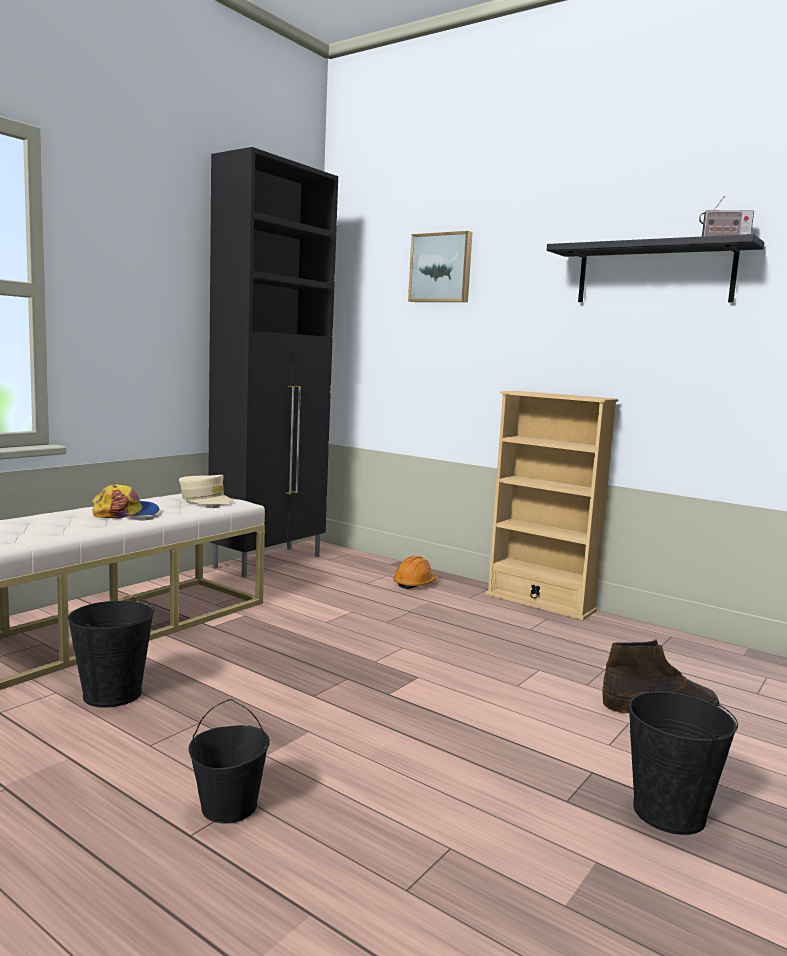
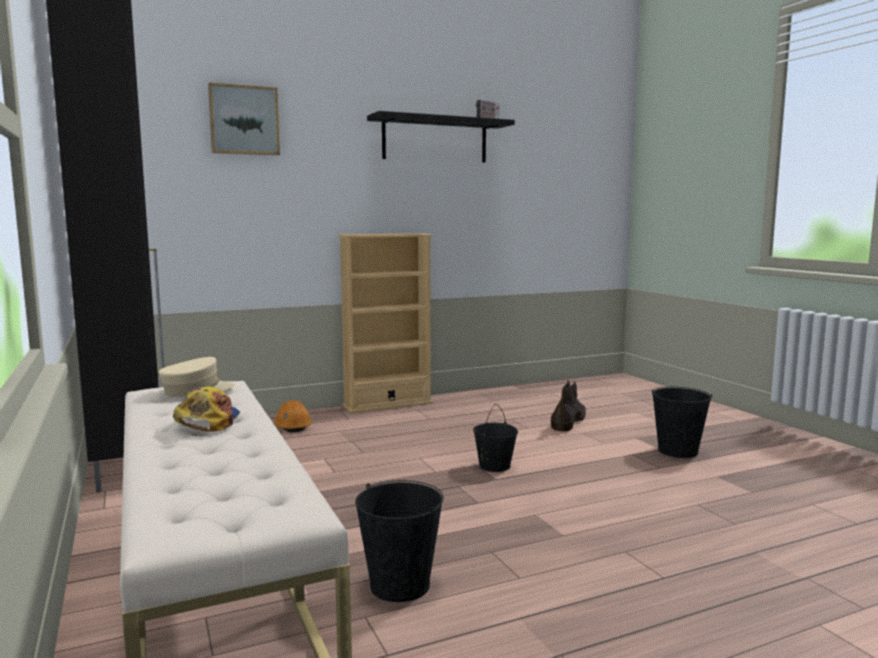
camera: 60 degrees left, 0 degrees up
(229, 806) = (630, 558): black bucket -> black bucket (494, 466)

